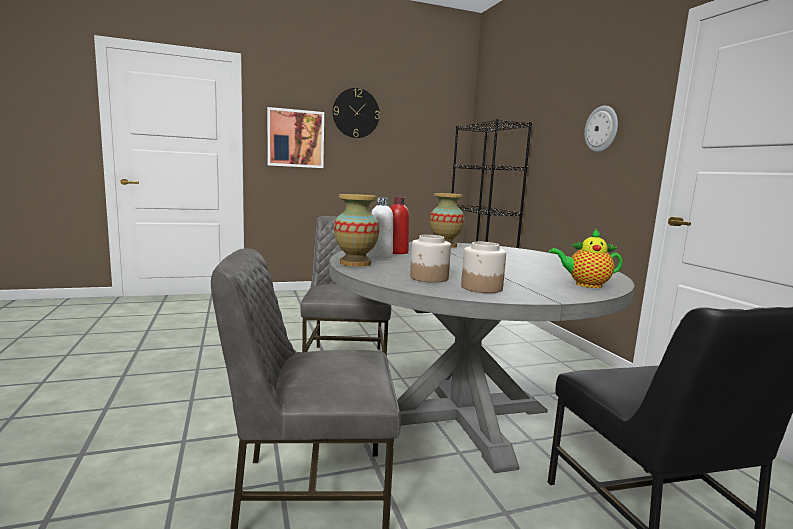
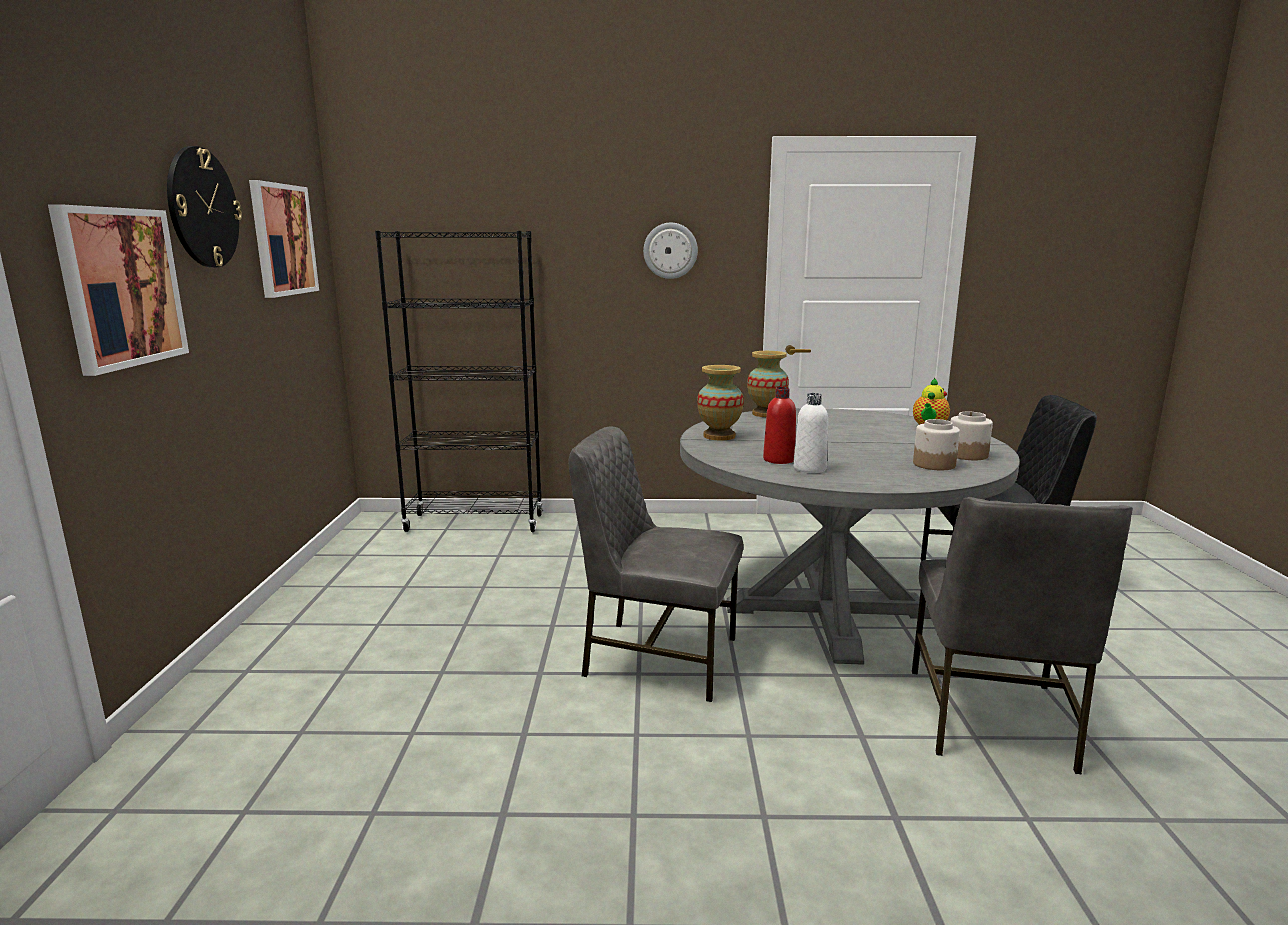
camera: 70 degrees left, 5 degrees up
(355, 263) = (867, 482): vase -> vase (766, 414)
(418, 131) = (283, 240): none -> picture

